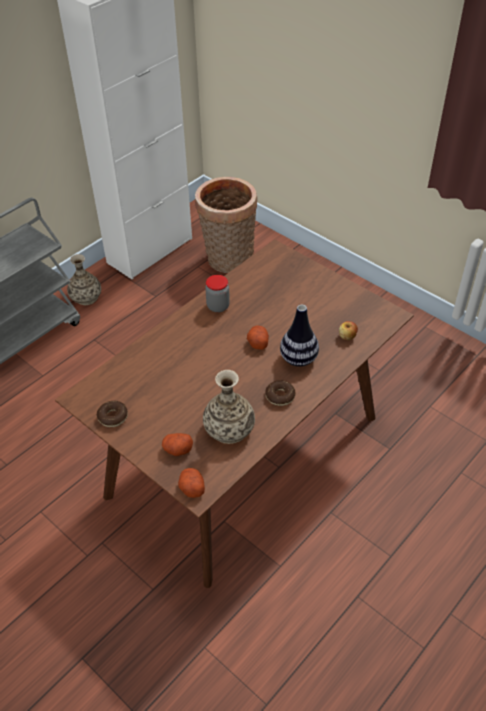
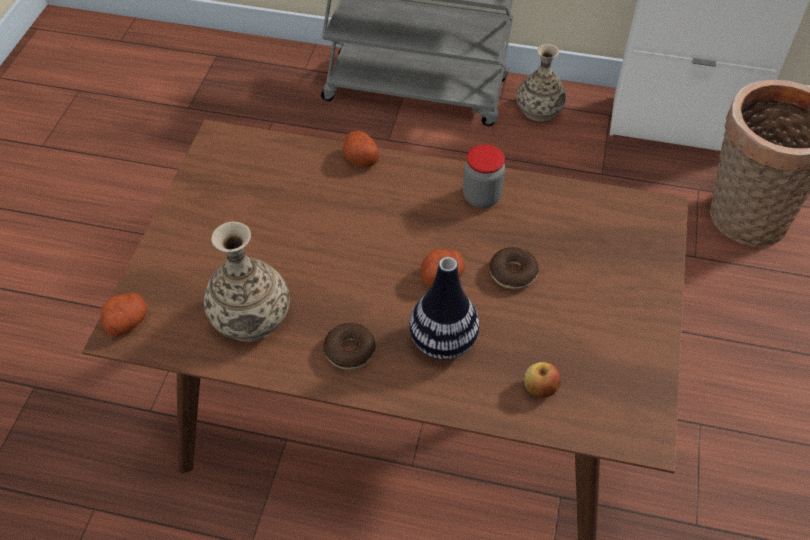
camera: 60 degrees right, 5 degrees up
(113, 417) = (205, 185): donut -> donut (513, 273)
(177, 449) = (184, 276): potato -> potato (360, 158)

